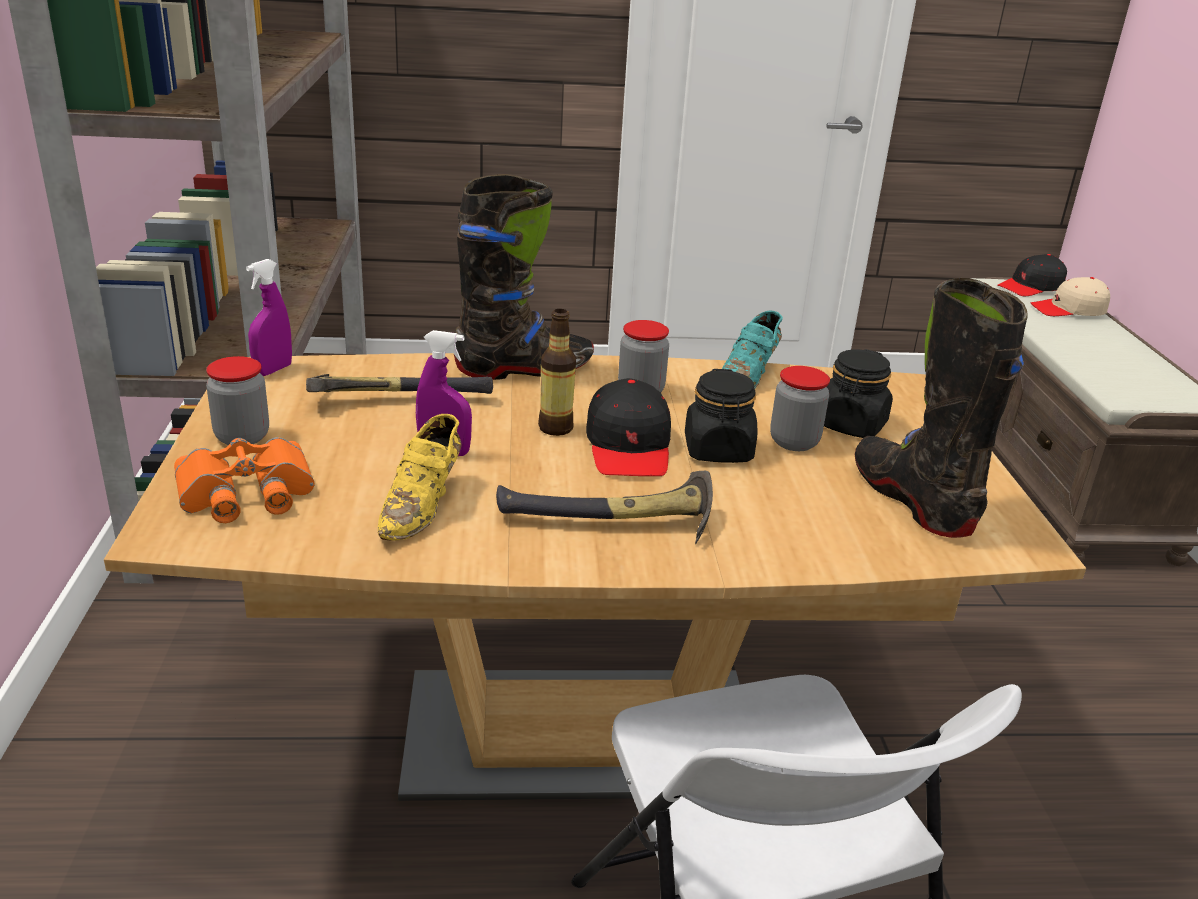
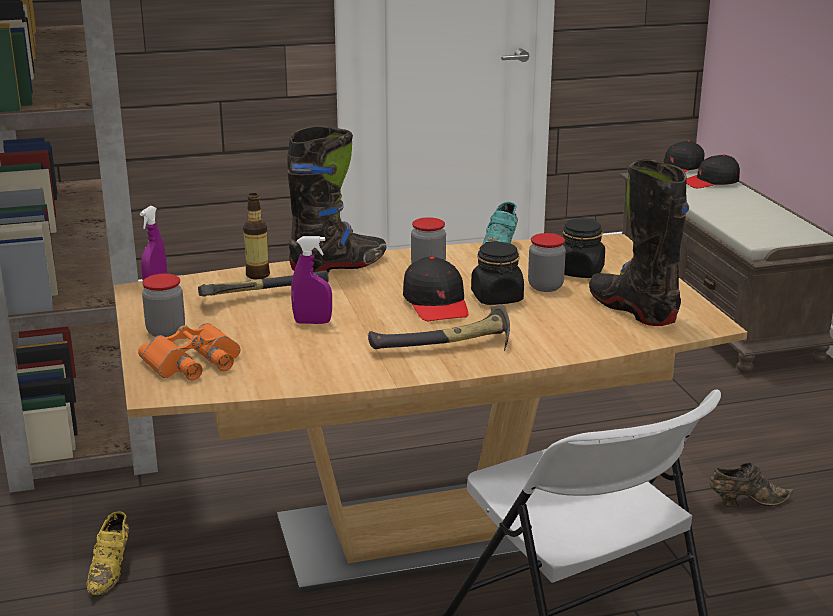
camera: 10 degrees left, 5 degrees down
(423, 507) = (318, 354): yellow shoe -> yellow shoe (111, 570)
(555, 428) = (381, 299): bottle -> bottle (257, 275)
(1042, 767) = (746, 502): none -> brown shoe
(1069, 310) = (710, 182): beige cap -> black cap

